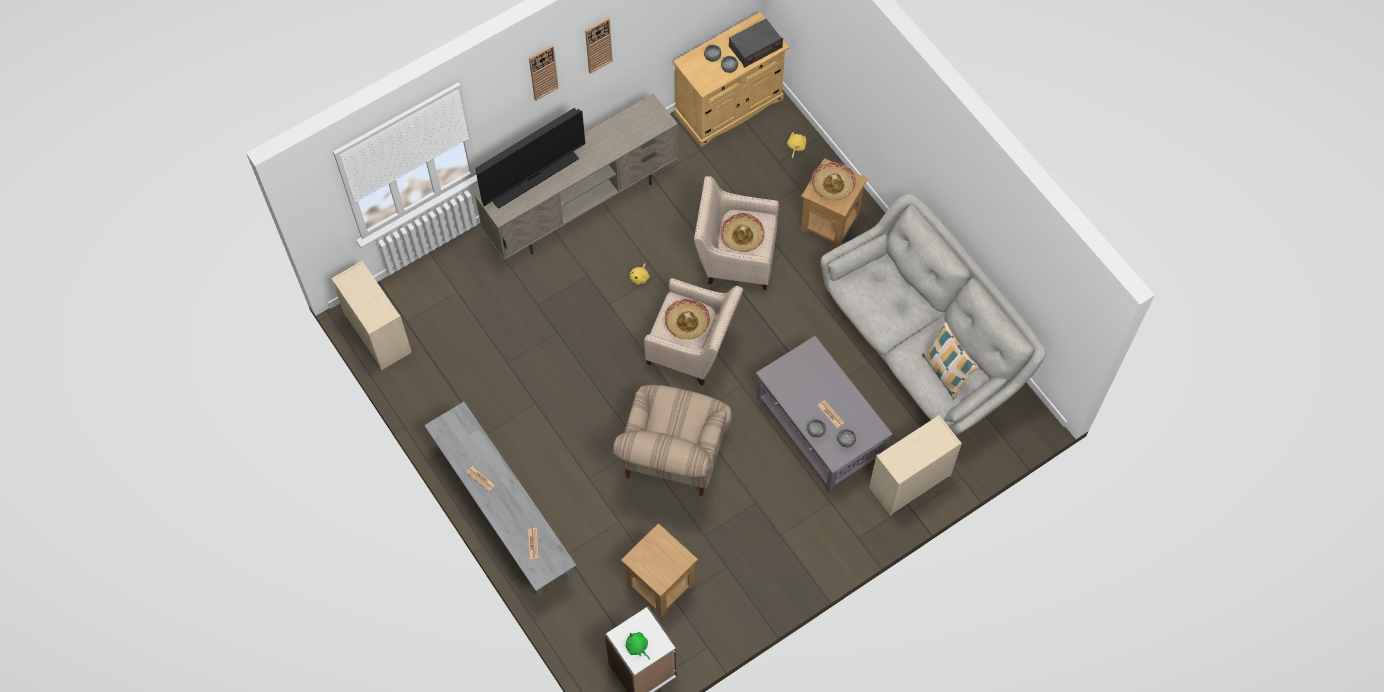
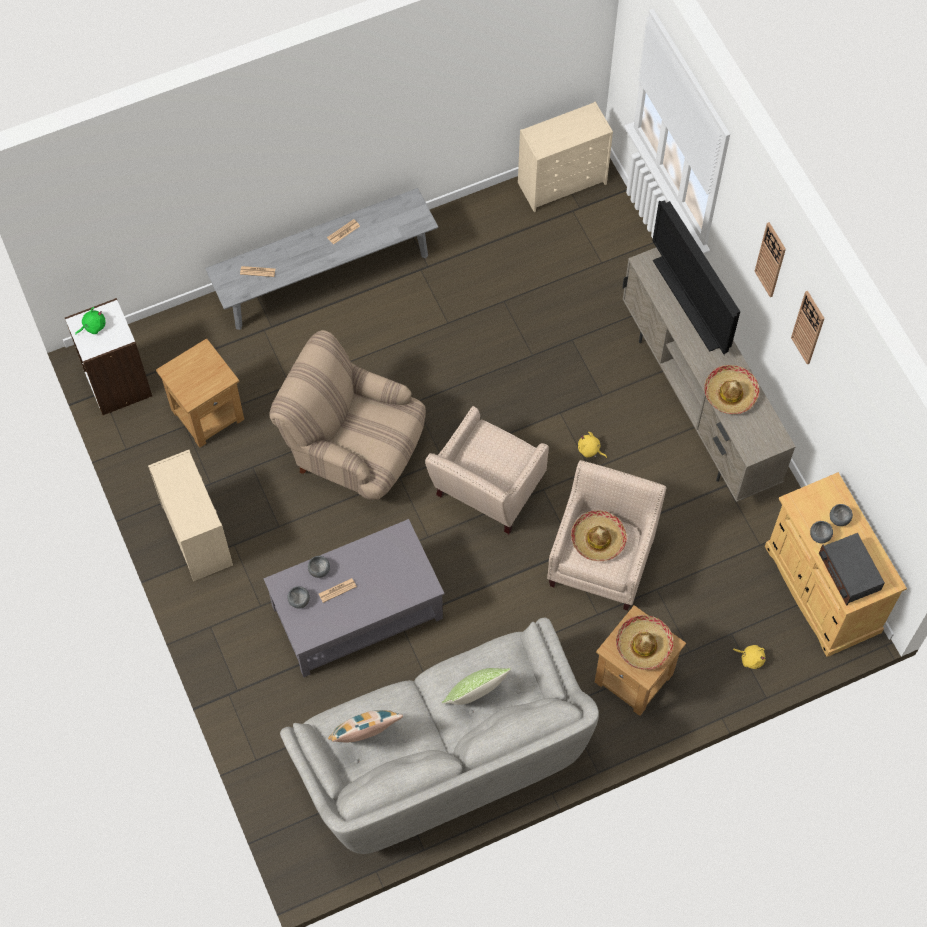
camera: 100 degrees right, 0 degrees up
(687, 322) = (491, 459): hat -> hat (730, 393)
(892, 302) = (475, 695): none -> pillow
(909, 482) = (265, 697): beige dresser -> beige dresser (196, 535)

